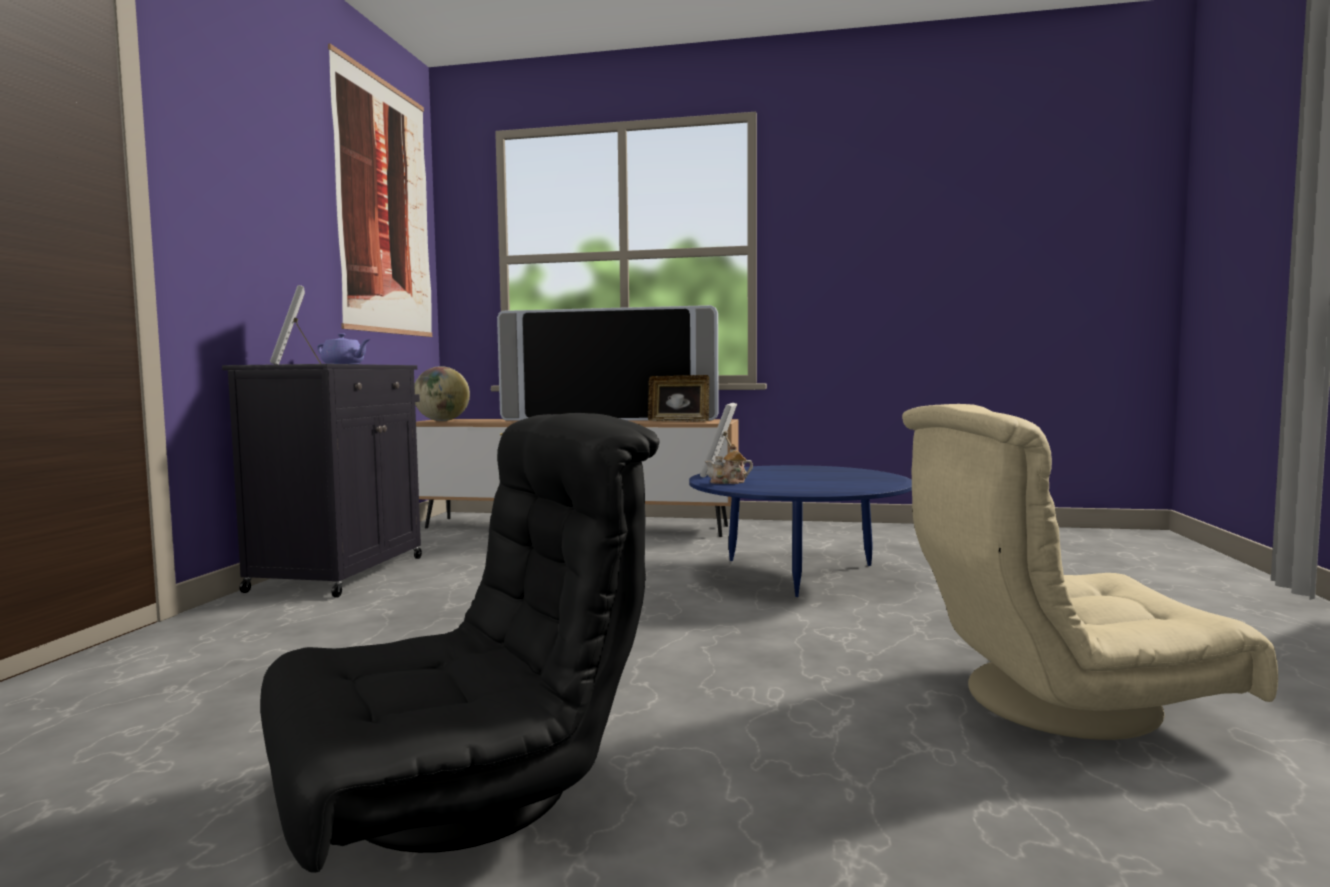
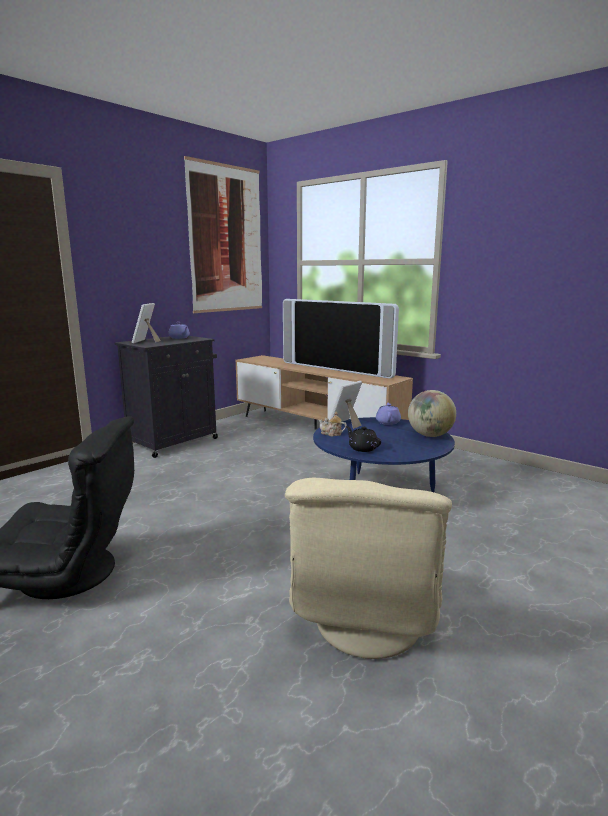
camera: 30 degrees right, 10 degrees up
(442, 421) = (256, 359): globe -> globe (430, 435)
(679, 421) = (367, 377): picture frame -> none
(770, 468) = (388, 422): none -> purple teapot
(810, 487) = (362, 448): none -> black teapot
(1058, 701) = (364, 623): beige armchair -> beige armchair turned 105 degrees counterclockwise

